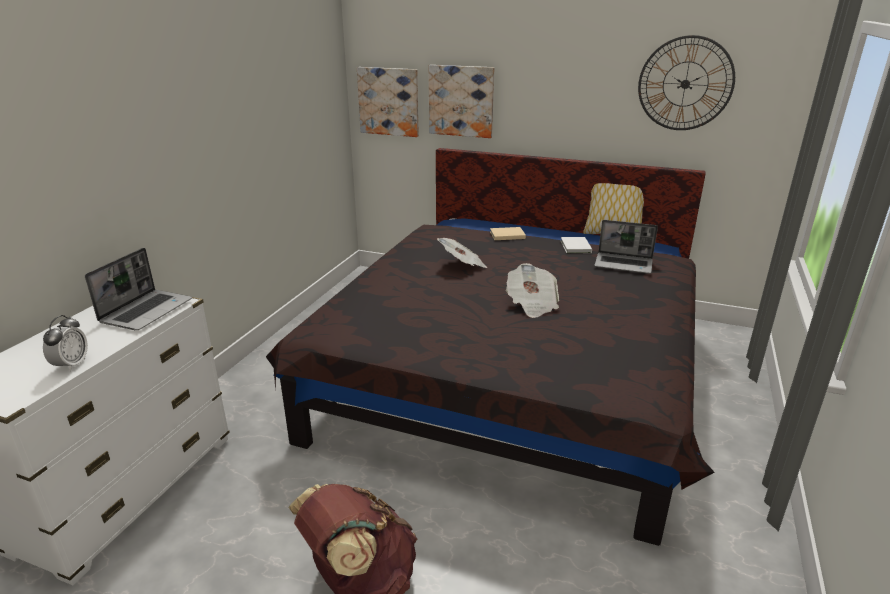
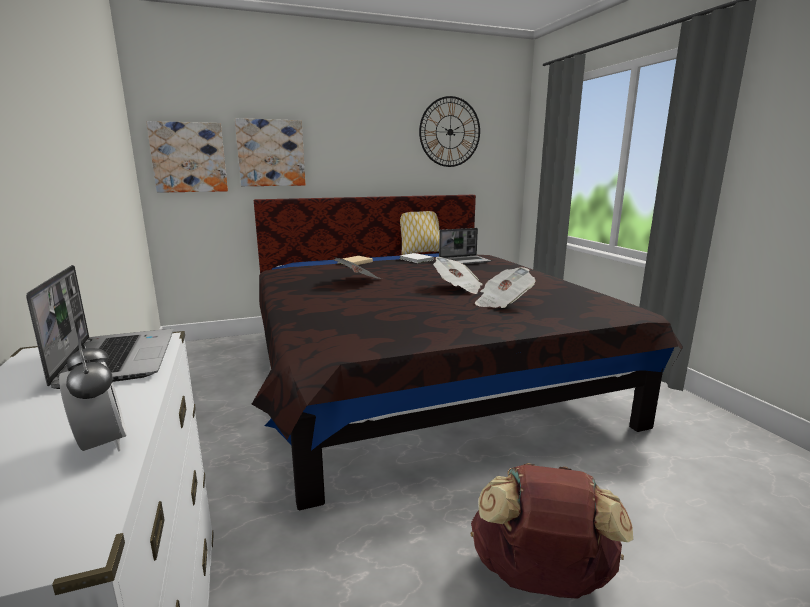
camera: 40 degrees left, 10 degrees down
(532, 339) = (502, 303): none -> newspaper

